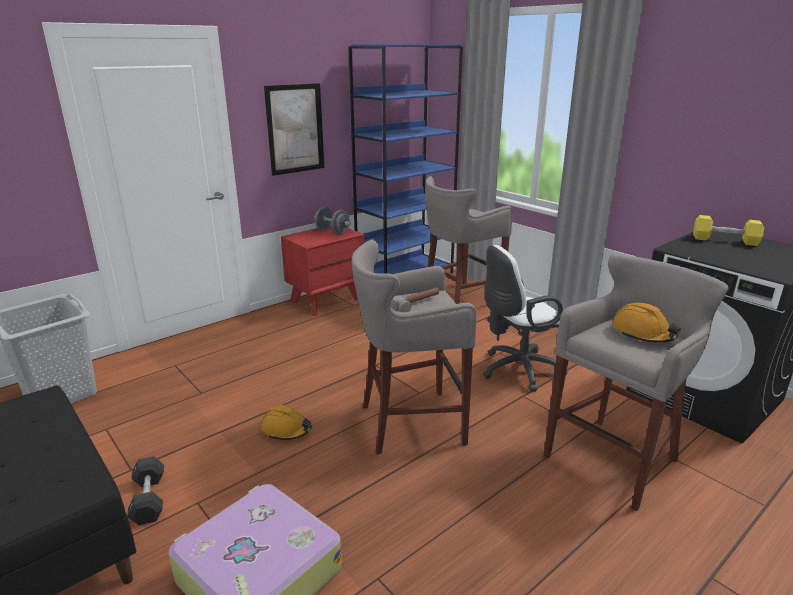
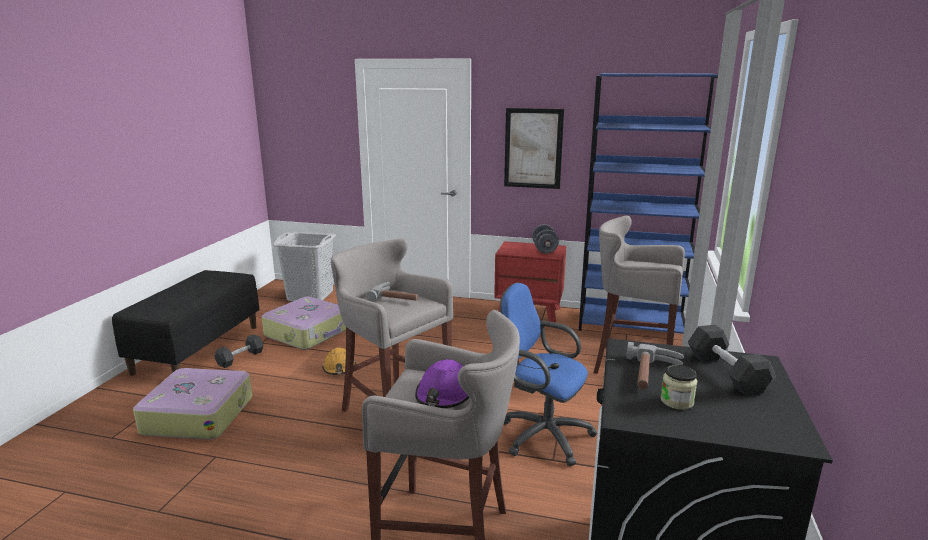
camera: 55 degrees right, 5 degrees down
(165, 425) = (308, 332): none -> suitcase
(517, 370) = (541, 435): white office chair -> blue office chair
(642, 334) = (444, 395): orange hard hat -> purple hard hat
(721, 254) = (653, 375): none -> hammer
(724, 240) = (726, 373): yellow dumbbell -> black dumbbell
(760, 260) = (677, 401): none -> jar

